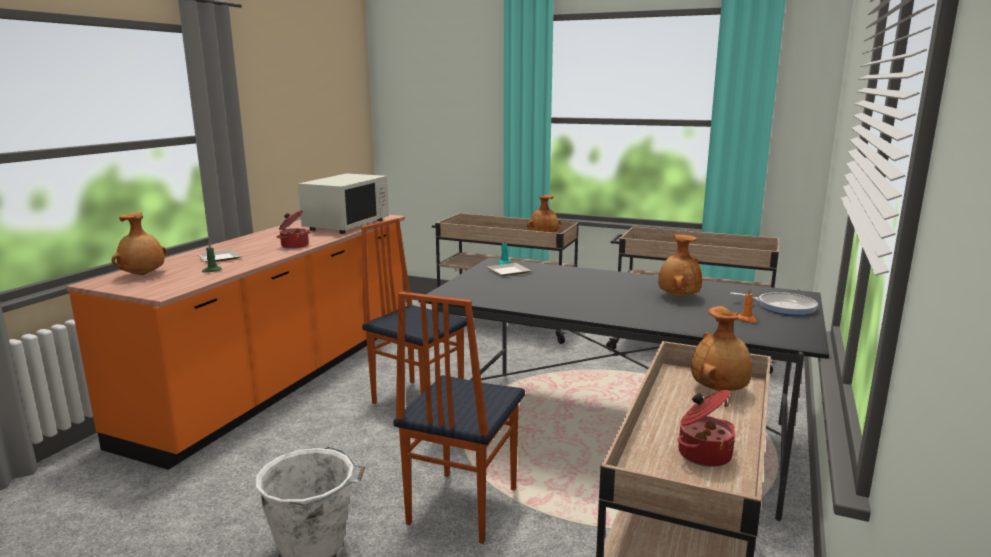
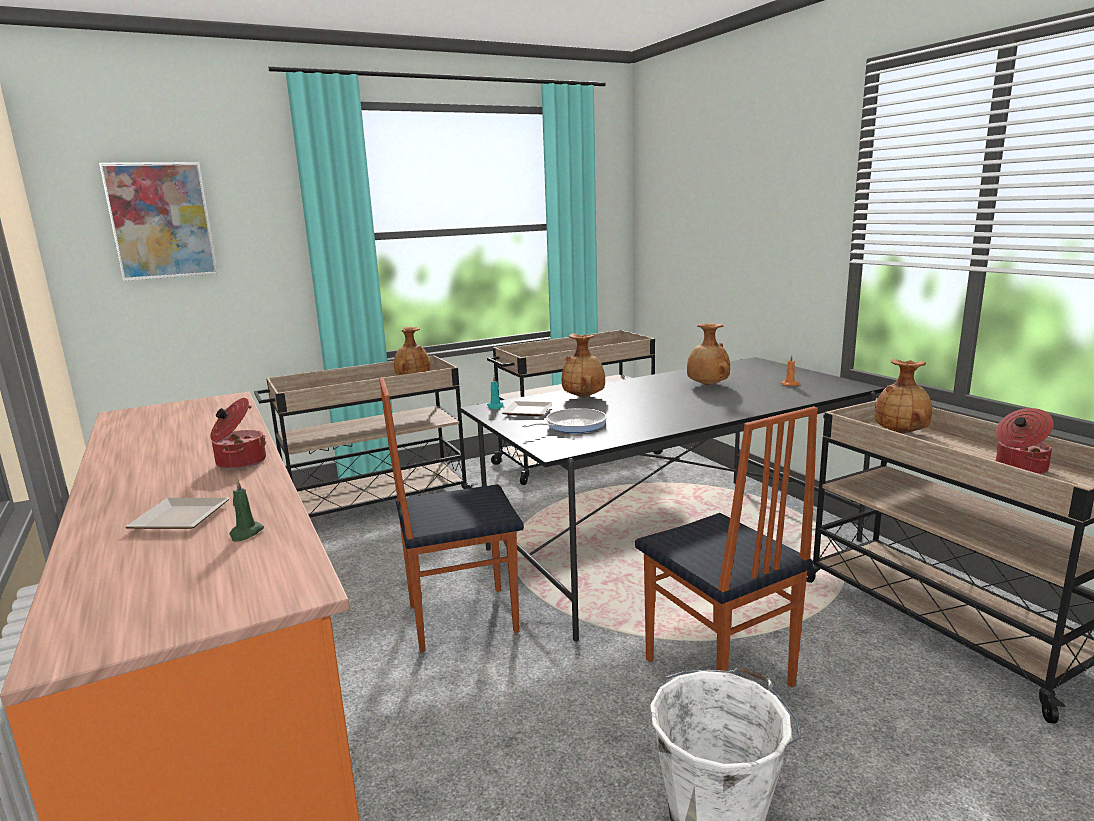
camera: 50 degrees left, 0 degrees up
(143, 275) = (132, 594): brown vase -> brown vase (584, 397)
(346, 225) = (209, 420): white microwave -> none
(427, 100) = (161, 221): none -> picture
(782, 307) = (775, 371): frying pan -> frying pan (572, 425)

